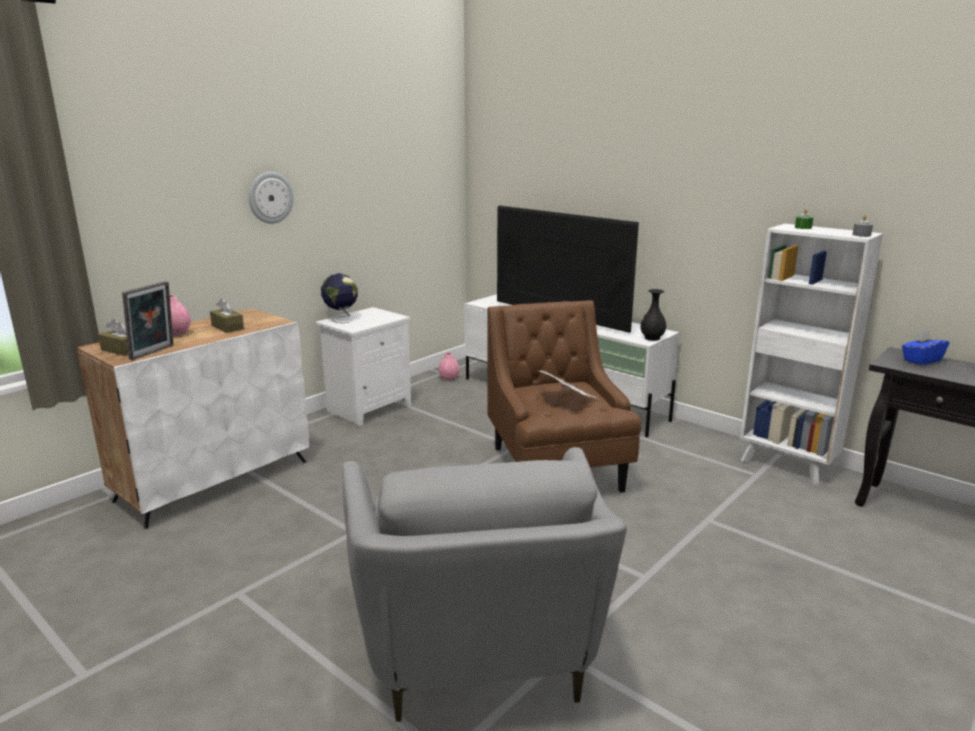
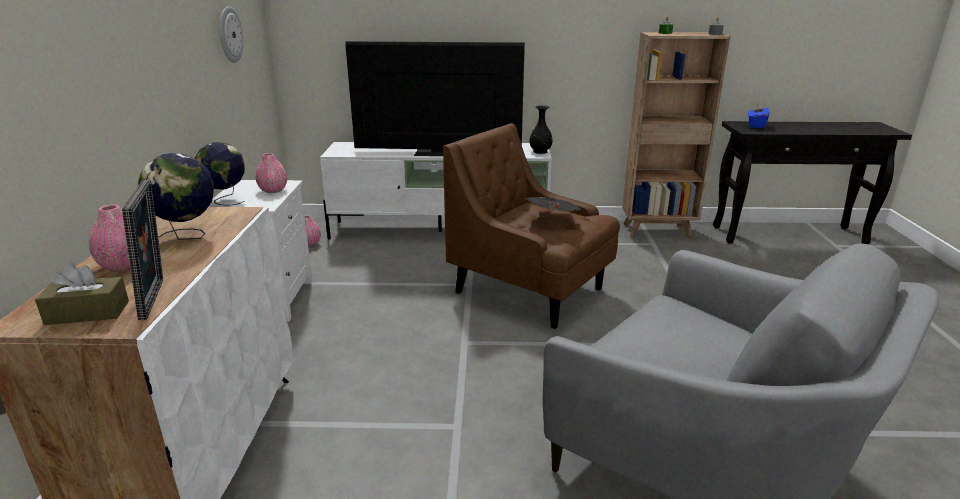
camera: 40 degrees left, 5 degrees up
(227, 327) = (187, 236): brown tissue box -> globe
(270, 197) = (125, 44): wall clock -> wall clock (229, 34)
(379, 319) = (273, 190): none -> pink vase
(787, 465) = (658, 231): white bookcase -> brown bookcase

